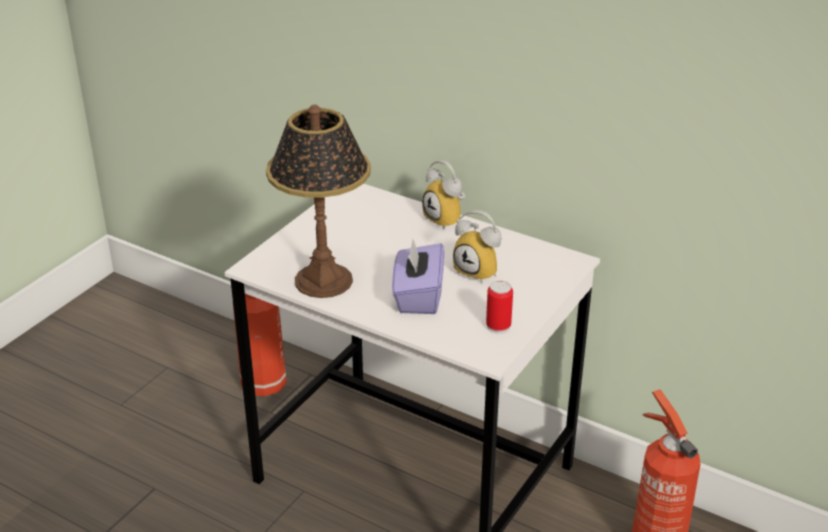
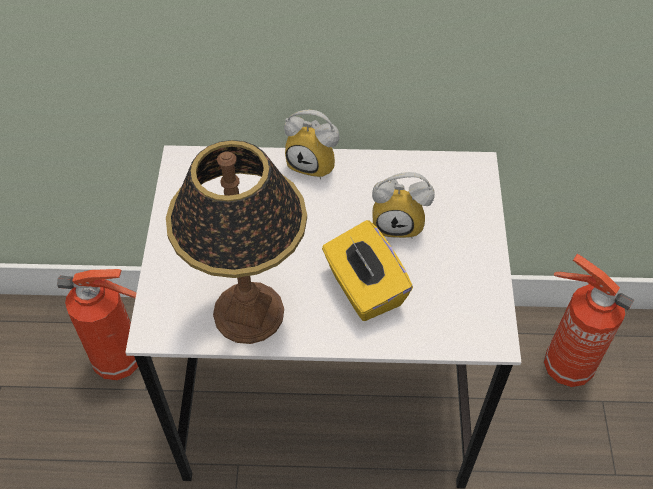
camera: 30 degrees left, 20 degrees up
(418, 296) = (364, 288): purple tissue box -> yellow tissue box
(498, 326) = (471, 291): can -> none

